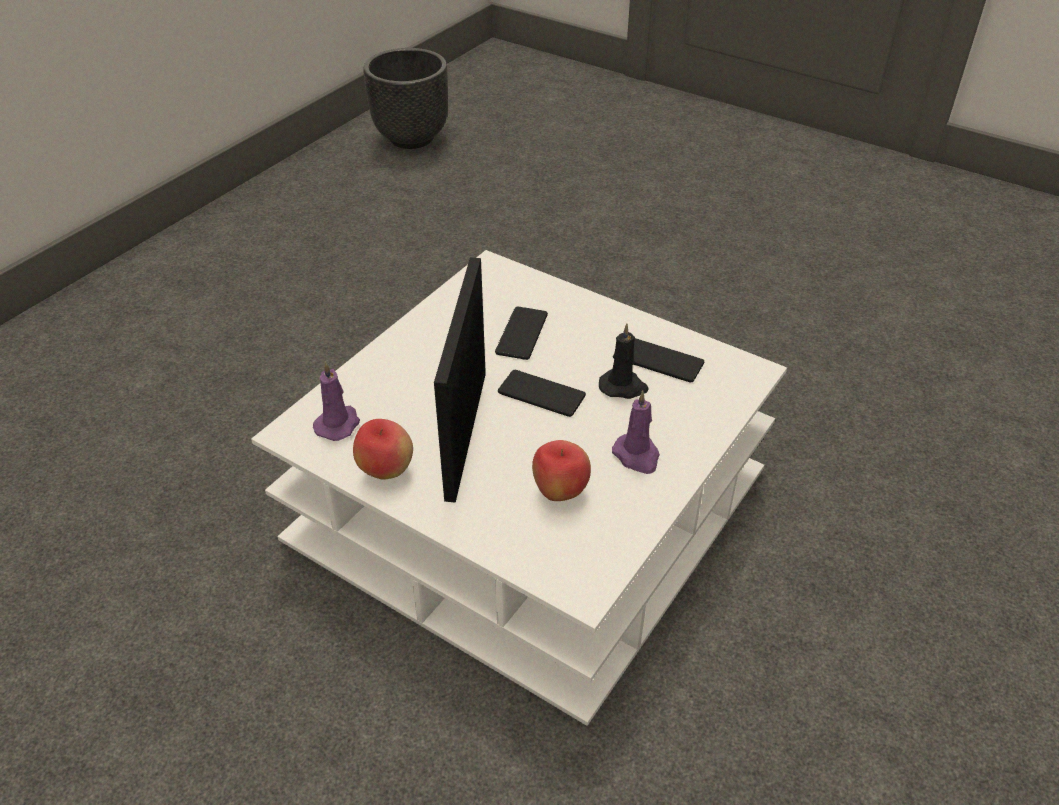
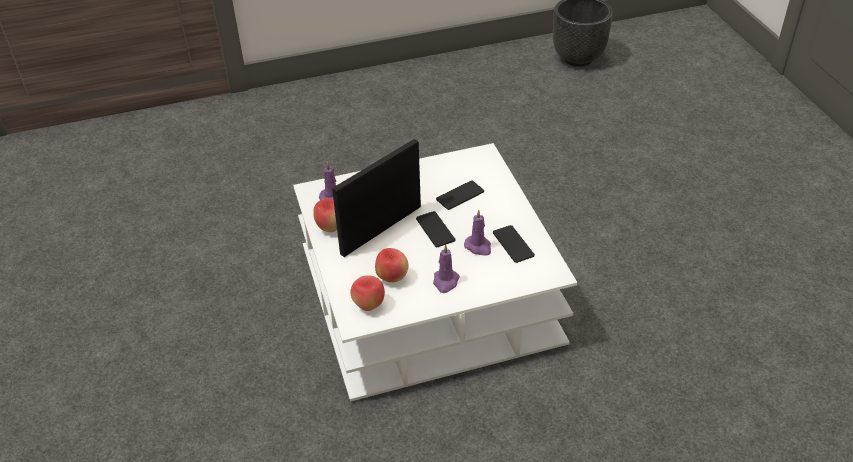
camera: 40 degrees right, 0 degrees up
(573, 551) = (369, 305): none -> apple
(623, 387) = (478, 247): black candle -> purple candle

